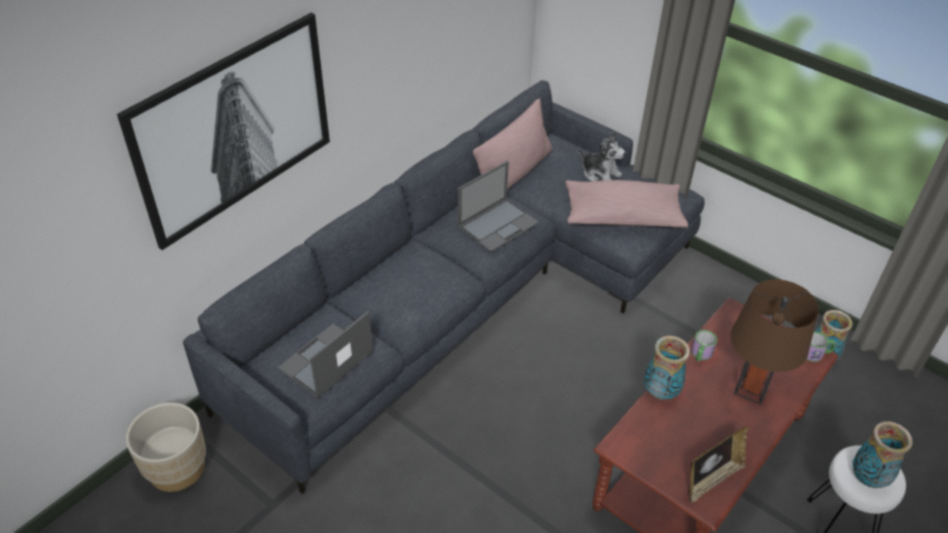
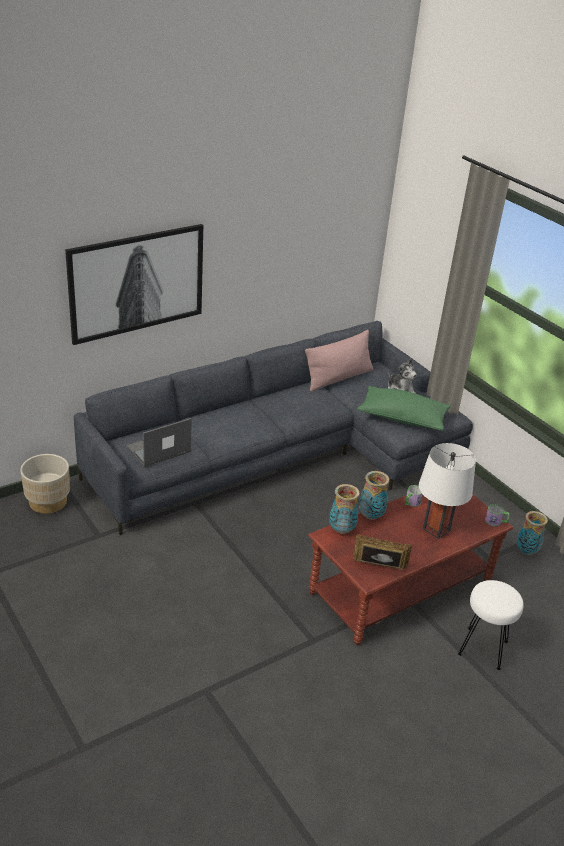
camera: 15 degrees right, 10 degrees down
(498, 224) = (310, 403): laptop -> none
(622, 217) = (402, 418): pink pillow -> green pillow
(711, 480) = (378, 568): picture frame -> picture frame turned 150 degrees counterclockwise
(751, 389) = (436, 529): brown table lamp -> white table lamp
(868, 478) = (494, 599): vase -> vase (341, 530)

